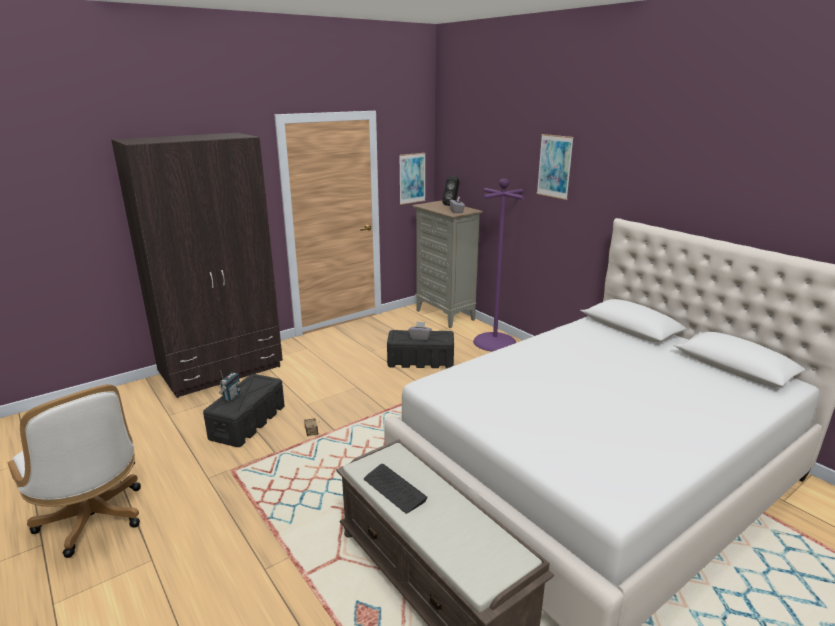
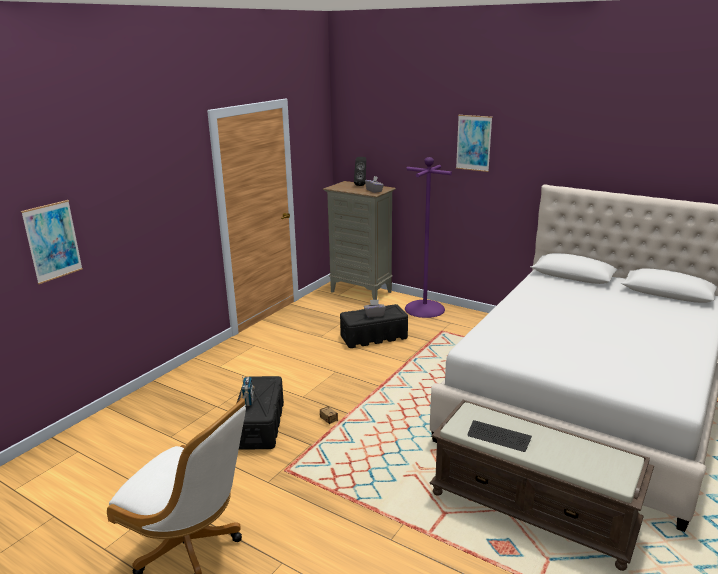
camera: 20 degrees left, 0 degrees up
(222, 371) = (187, 384): brown wardrobe -> none
(412, 178) = (316, 162): picture -> picture (52, 241)

